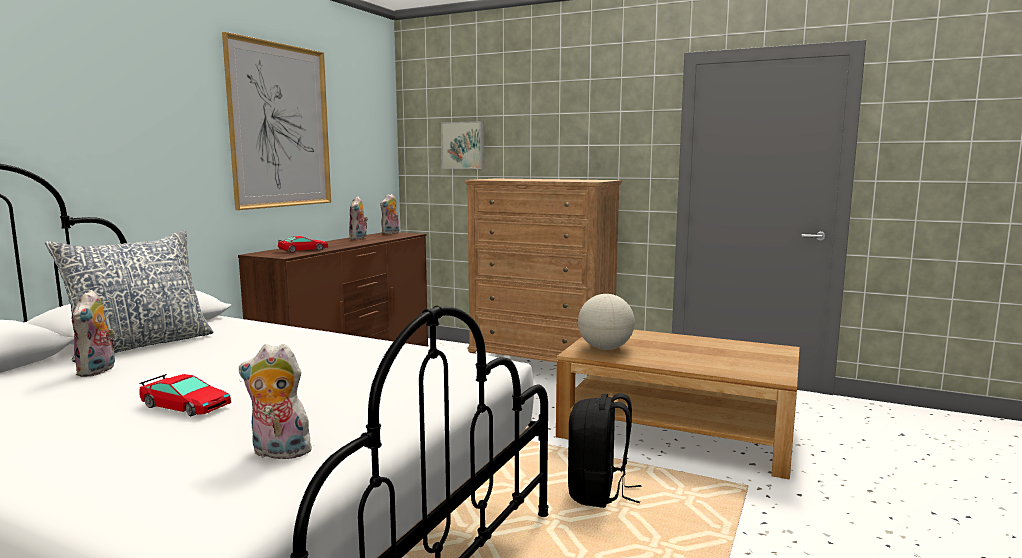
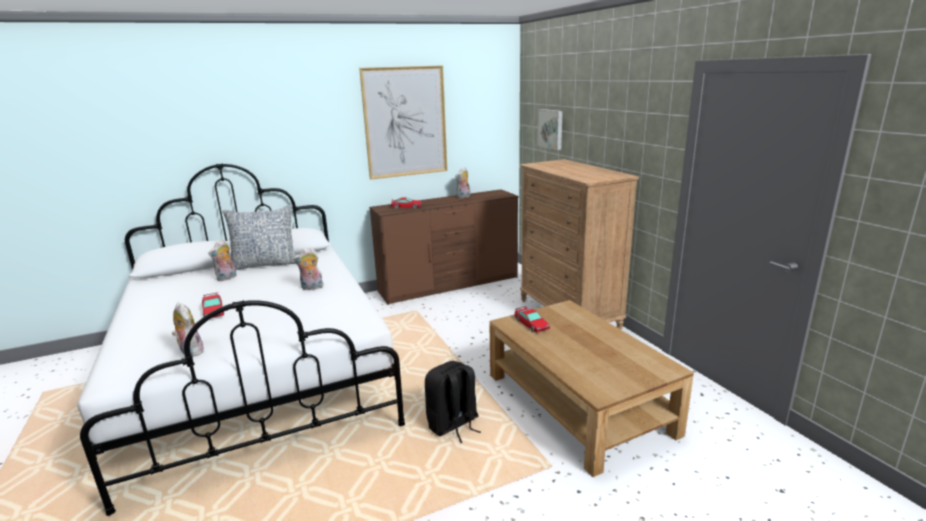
camera: 40 degrees right, 10 degrees up
(391, 233) = (497, 192): plush toy -> plush toy (311, 288)
(605, 348) = (531, 324): globe -> toy car

